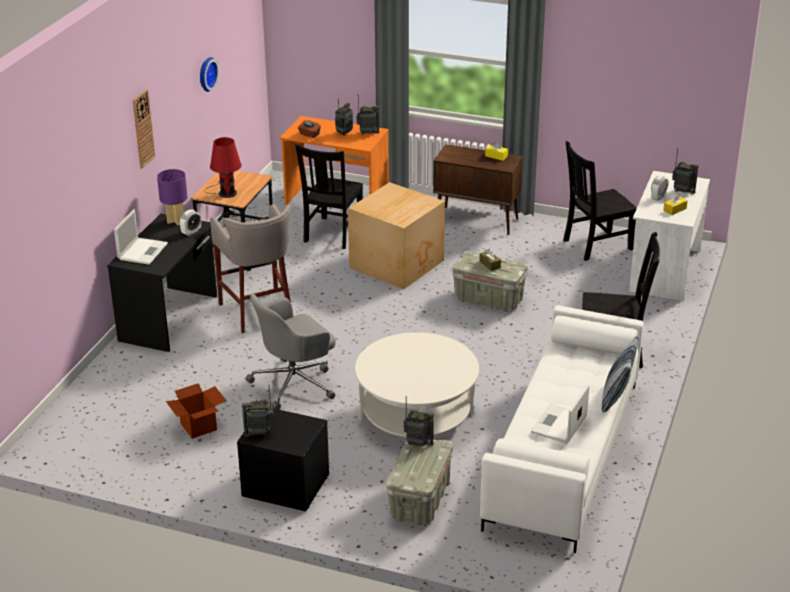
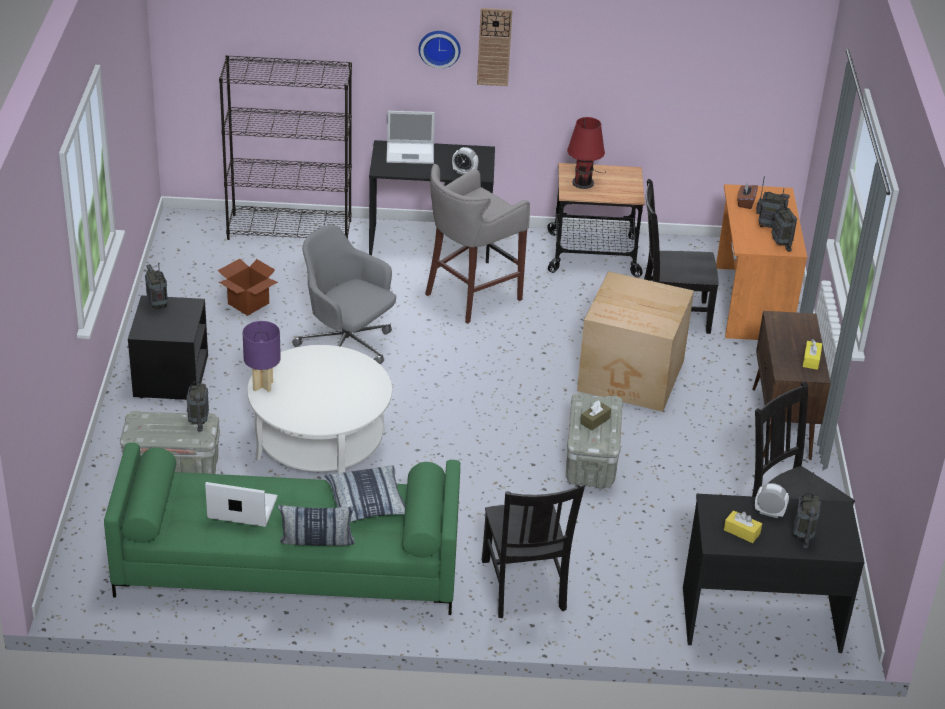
camera: 70 degrees right, 5 degrees up
(96, 387) = (290, 230): none -> black bookcase
(175, 221) = (482, 158): purple table lamp -> purple table lamp (263, 385)
(206, 74) = (655, 54): wall clock -> wall clock (439, 47)
(564, 455) = (287, 567): white sofa -> green sofa
(568, 366) = (367, 503): none -> pillow
(664, 270) = (760, 618): white desk -> black desk

